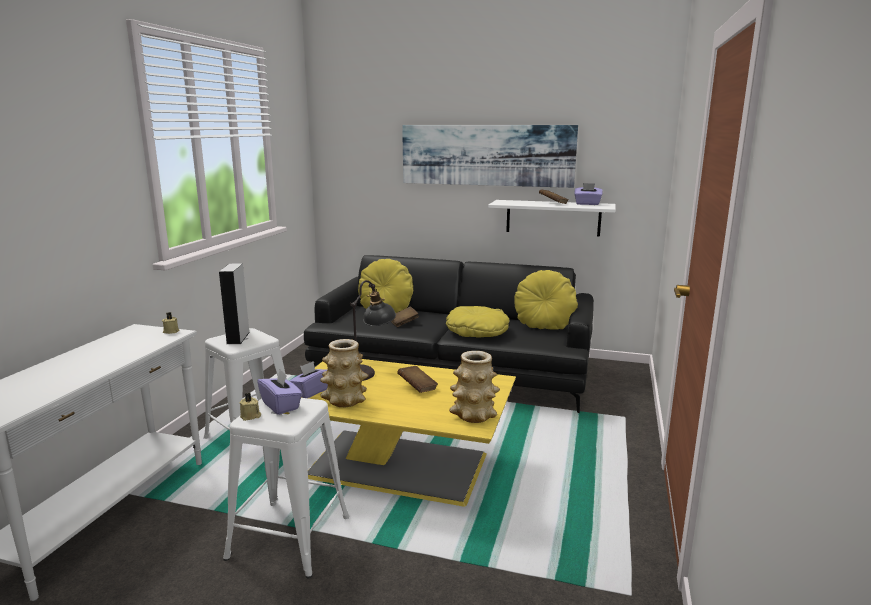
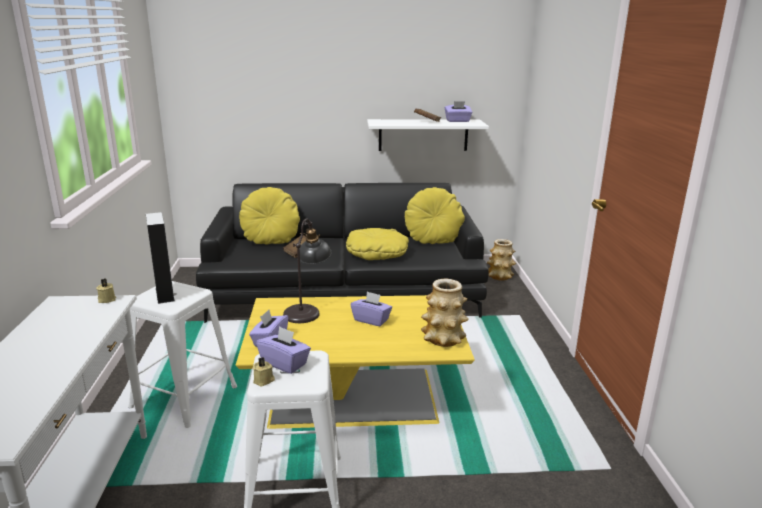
camera: 20 degrees left, 5 degrees up
(345, 400) = (312, 344): vase -> vase (499, 276)
(417, 388) = (371, 320): brown book -> purple tissue box
(486, 155) = (356, 74): picture -> none

